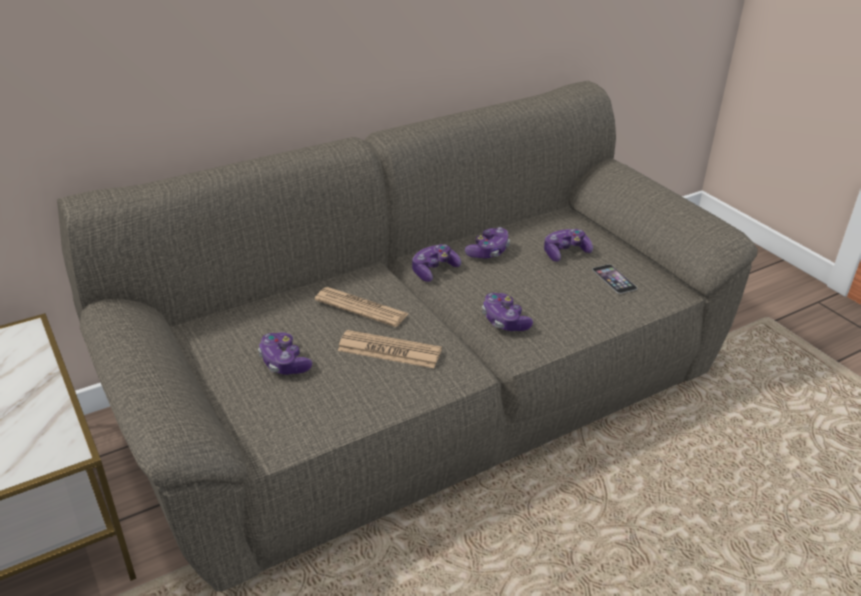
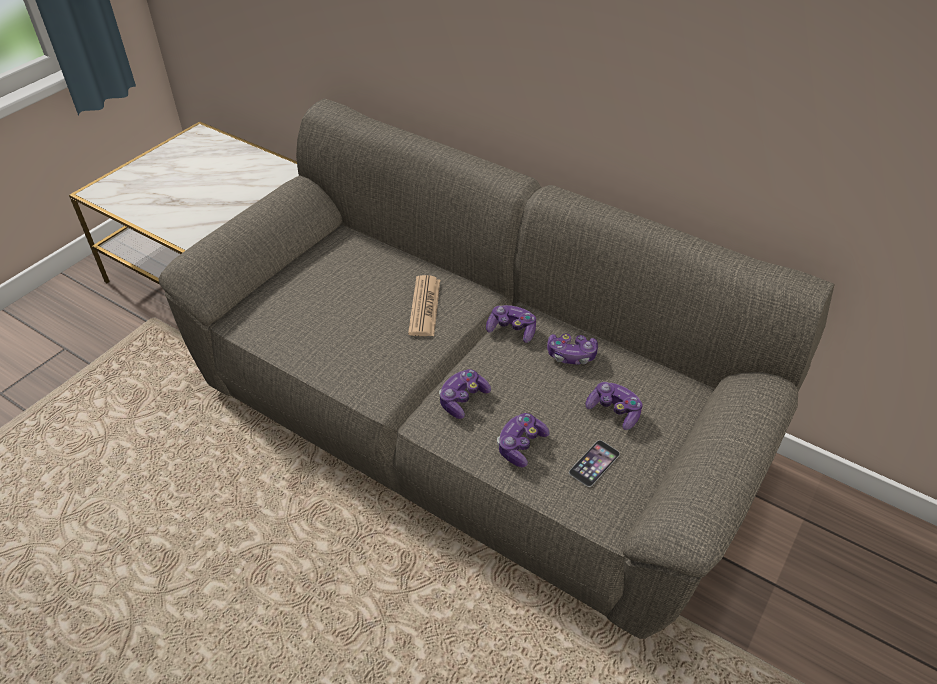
camera: 65 degrees right, 10 degrees up
(284, 362) = (331, 294): game controller -> game controller (520, 445)
(389, 350) = (377, 342): newspaper -> none

